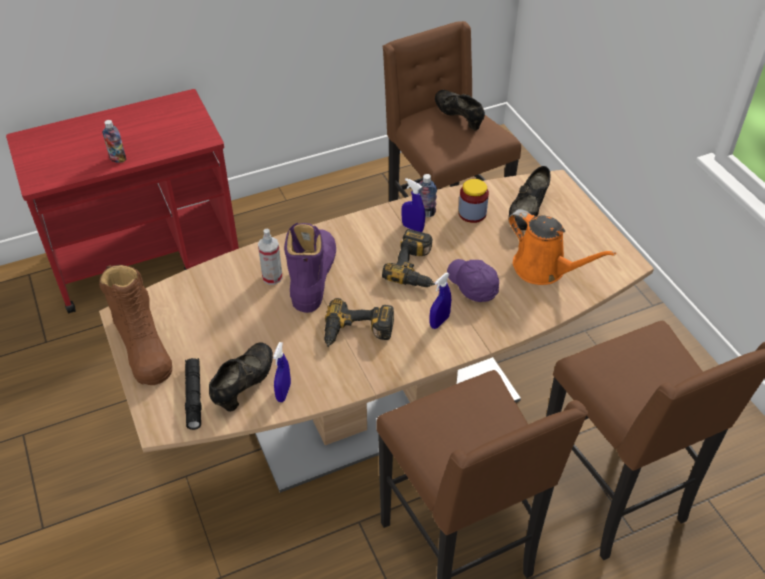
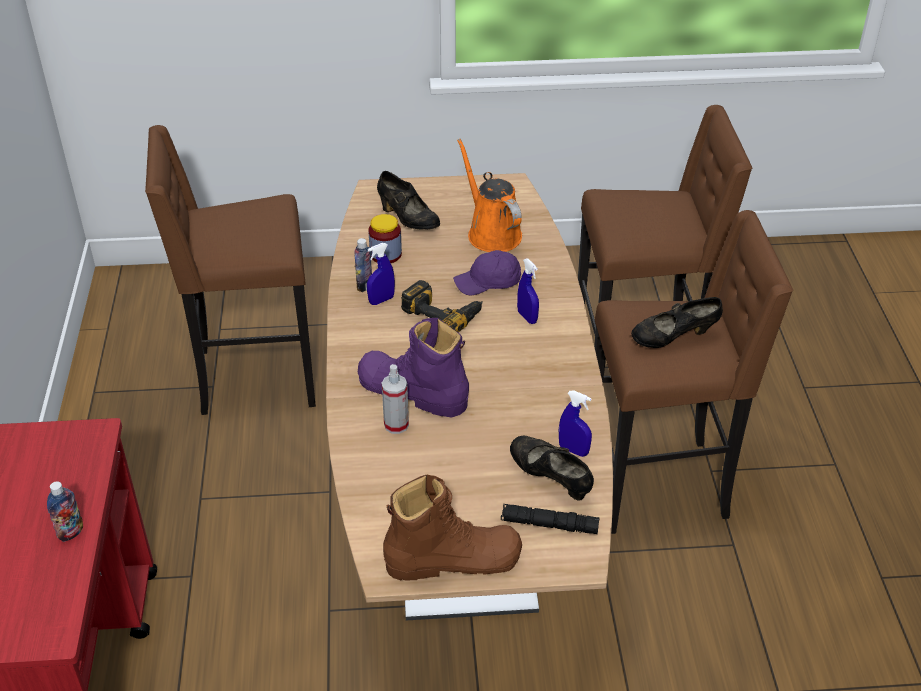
camera: 70 degrees left, 5 degrees down
(357, 333) = (514, 377): power drill -> none
(458, 118) = (227, 219): black shoe -> black shoe (674, 338)
(544, 269) = (491, 233): orange watering can -> orange watering can turned 90 degrees counterclockwise

